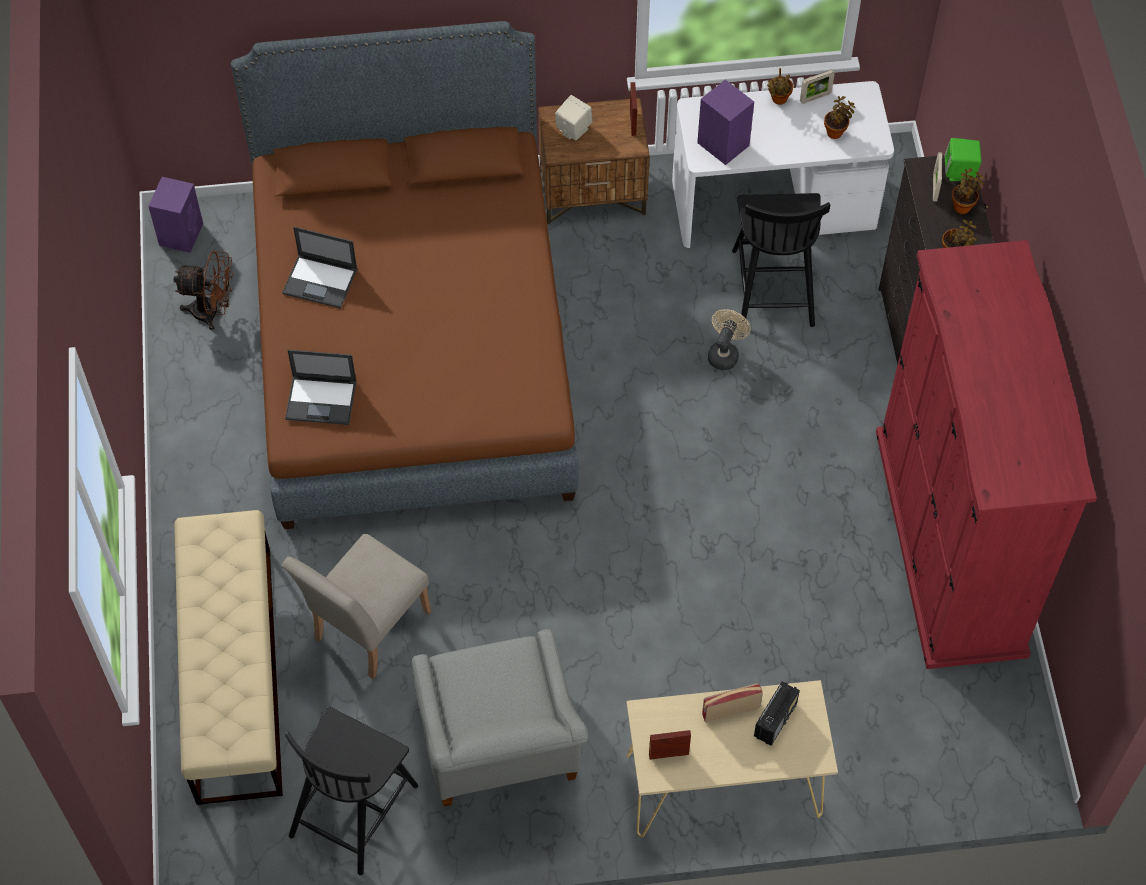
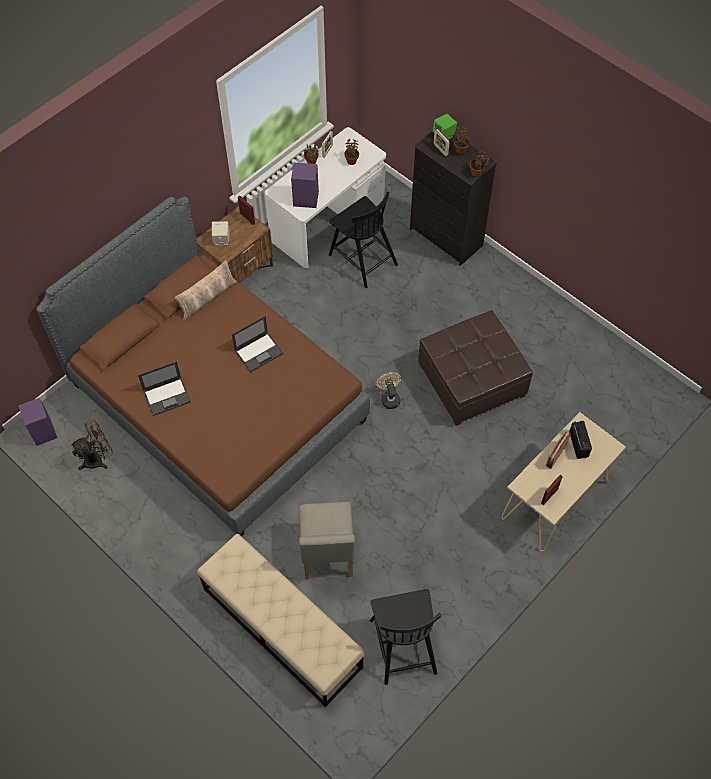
camera: 40 degrees left, 0 degrees up
(322, 400) = (225, 453): laptop -> laptop (259, 352)
(482, 191) = (207, 298): none -> pillow
(500, 752) = (445, 563): grey armchair -> none
(725, 353) = (369, 304): beige fan -> beige fan (389, 398)
(765, 551) = (472, 380): none -> brown ottoman
(950, 541) = (545, 319): red wardrobe -> none

